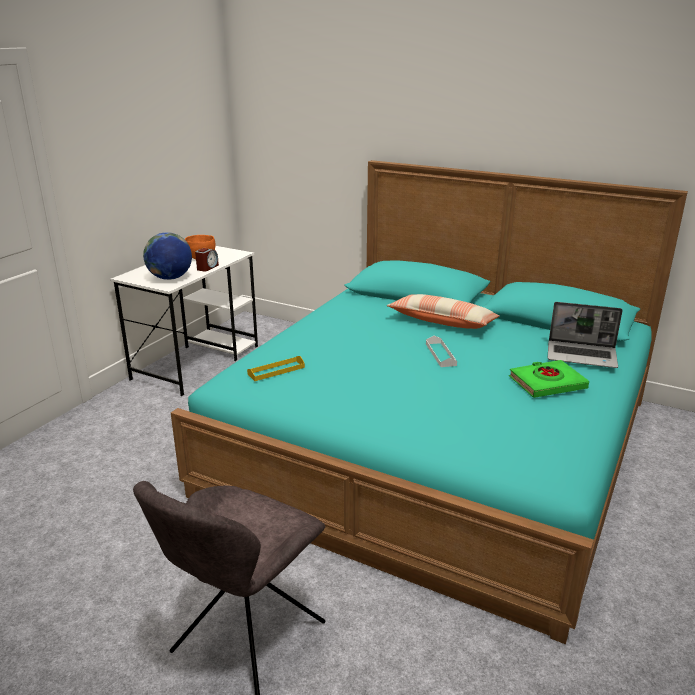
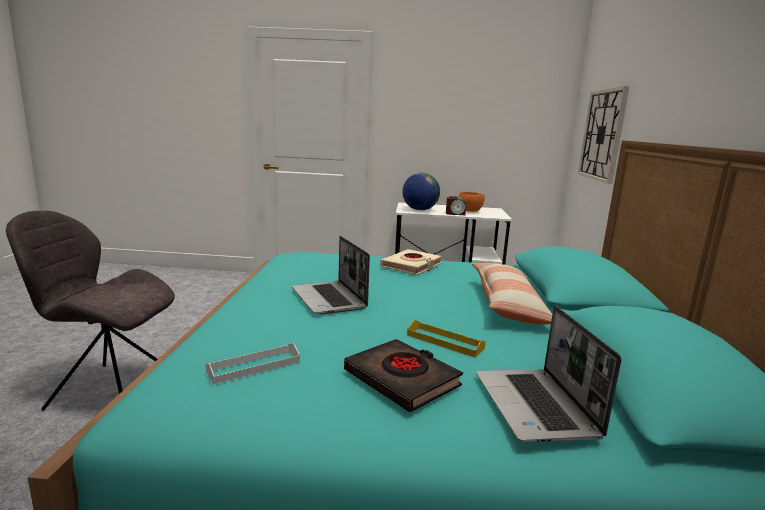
camera: 65 degrees right, 10 degrees down
(276, 371) = (319, 260): yellow tray -> yellow tray (445, 342)
(307, 150) = (602, 135): none -> wall clock
(330, 332) = (411, 266): none -> beige book
(398, 383) = (330, 299): none -> laptop
(440, 354) = (418, 311): white tray -> white tray (254, 366)
(547, 383) = (402, 379): green book -> black book

